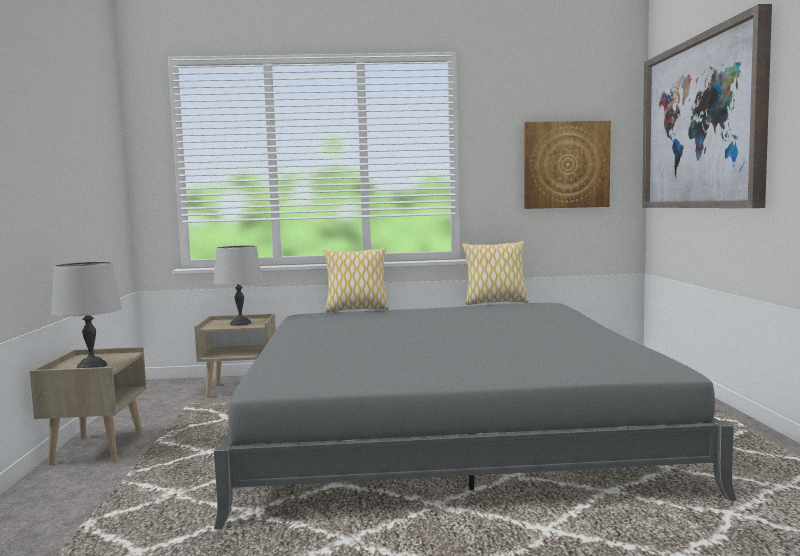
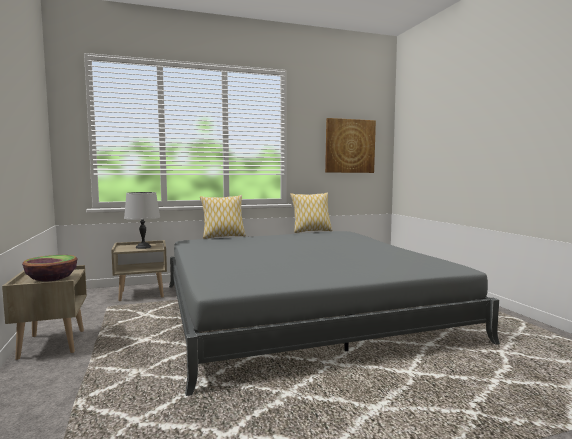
camera: 15 degrees left, 0 degrees up
(92, 366) = (51, 280): grey table lamp -> bowl
(701, 123) = (436, 124): picture -> none

